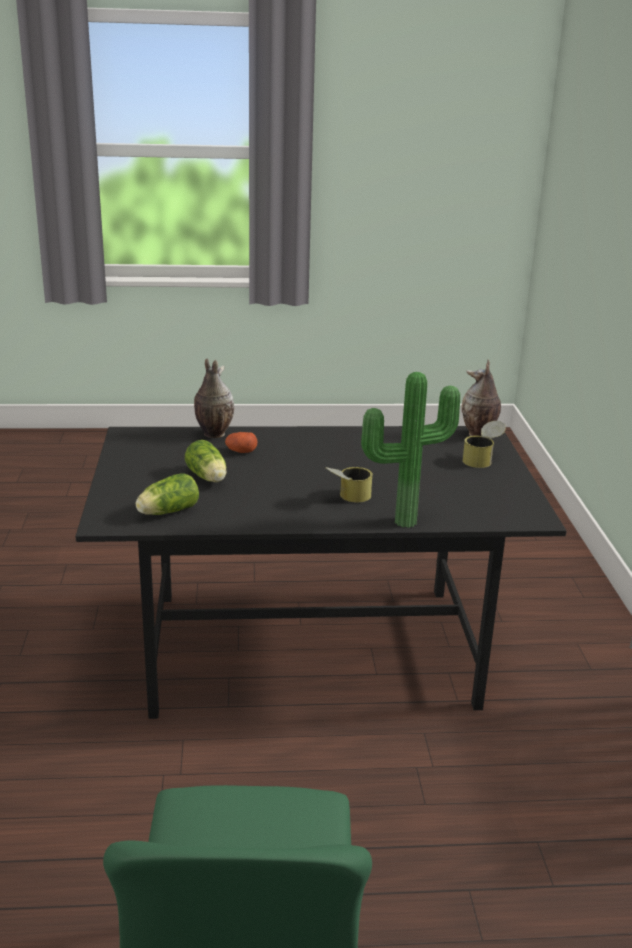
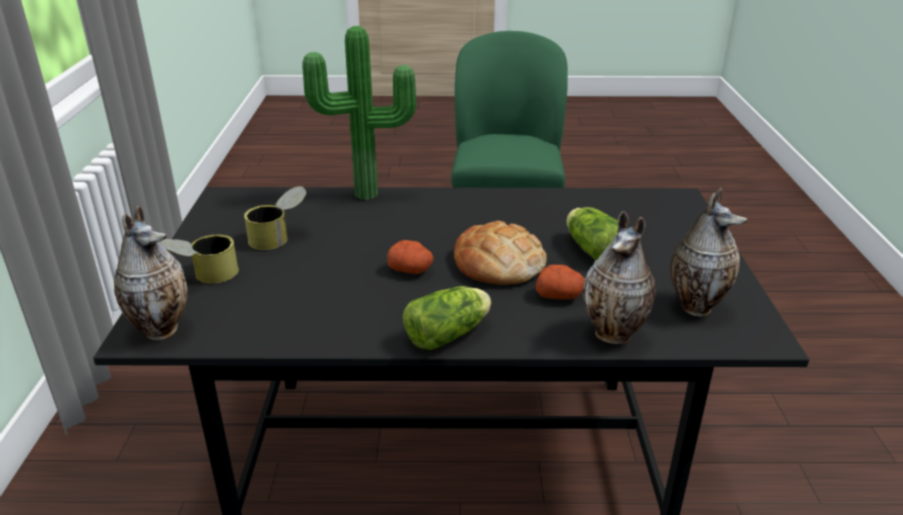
camera: 175 degrees left, 5 degrees up
(154, 447) = (696, 305): none -> vase
(166, 512) = (621, 207): lettuce -> lettuce (450, 334)
(280, 468) = (499, 263): none -> bread
(342, 464) = (411, 270): none -> potato
(347, 498) = (419, 221): can -> can (279, 237)

